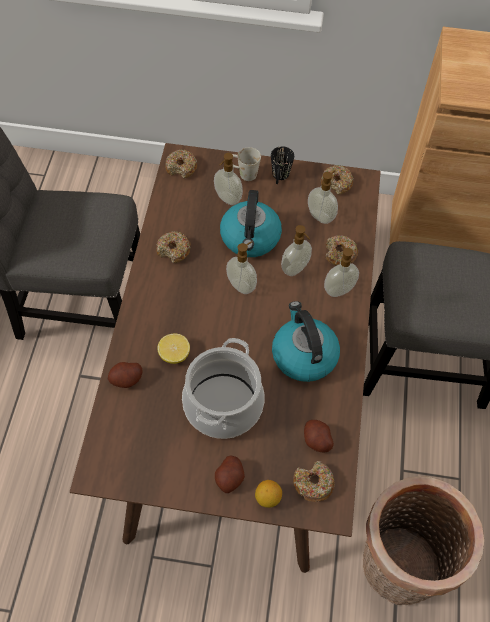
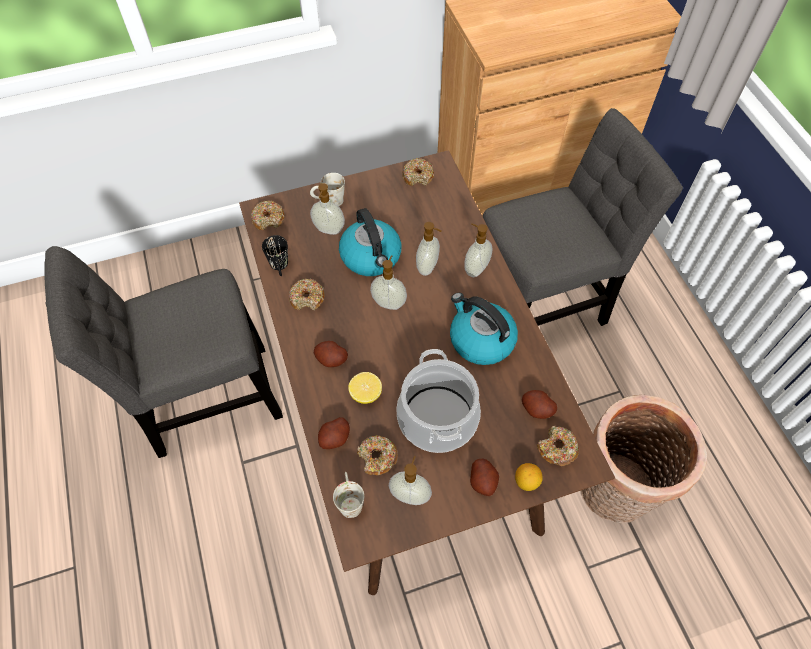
camera: 25 degrees left, 0 degrees up
(108, 436) = (349, 500): none -> white mug
(163, 312) = (331, 359): none -> potato
(279, 178) = (365, 192): black mug -> black mug (280, 268)
(321, 216) = (422, 210): soap dispenser -> soap dispenser (410, 495)
(339, 254) = (458, 237): donut -> donut (377, 457)

